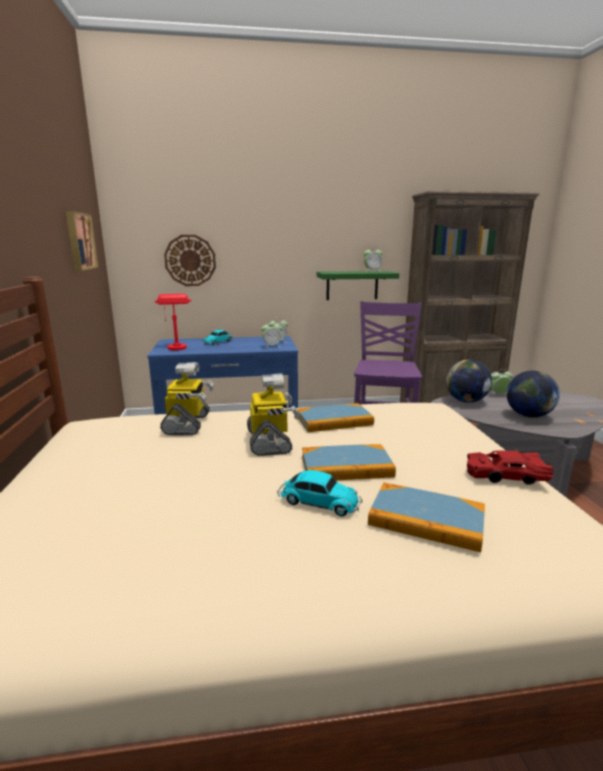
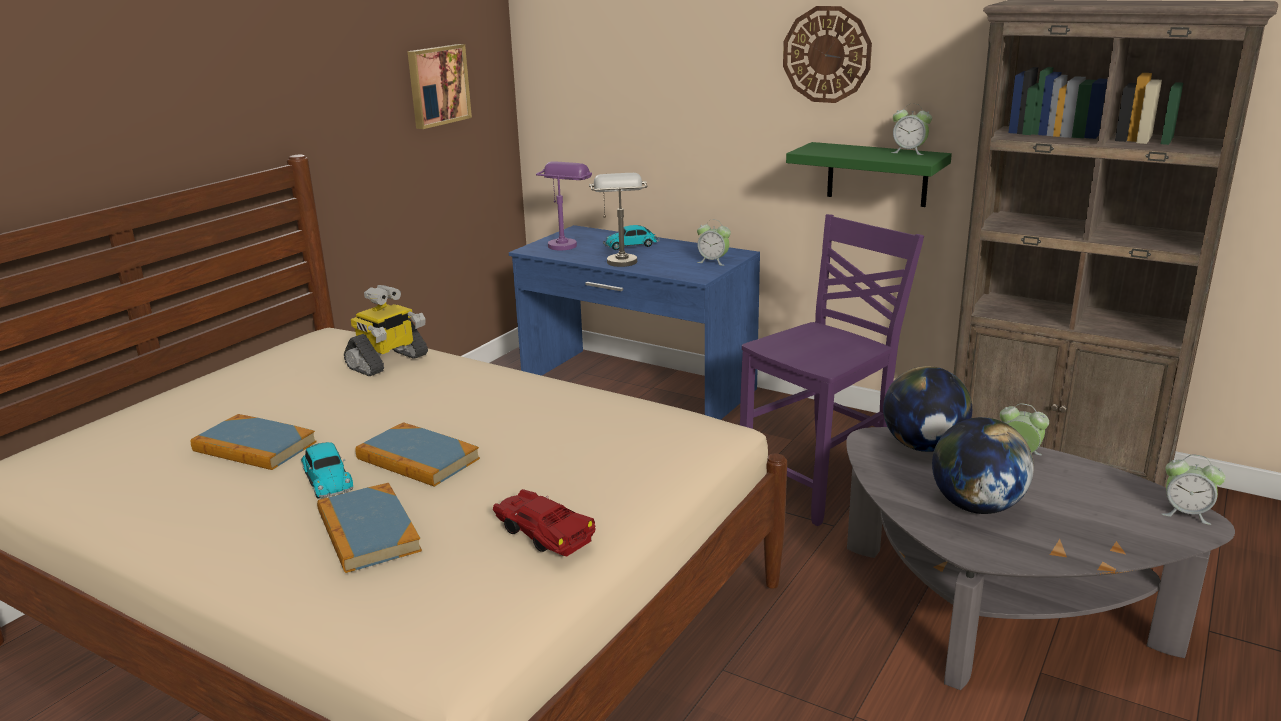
camera: 40 degrees right, 5 degrees up
(176, 346) = (566, 243): red table lamp -> purple table lamp
(190, 260) = (617, 107): wall clock -> wall clock (827, 54)
(226, 348) = (620, 259): none -> grey table lamp
(270, 441) = (413, 407): toy robot -> none
(272, 346) = (684, 269): alarm clock -> alarm clock (1186, 513)
(334, 421) = (523, 405): book -> book (254, 447)

